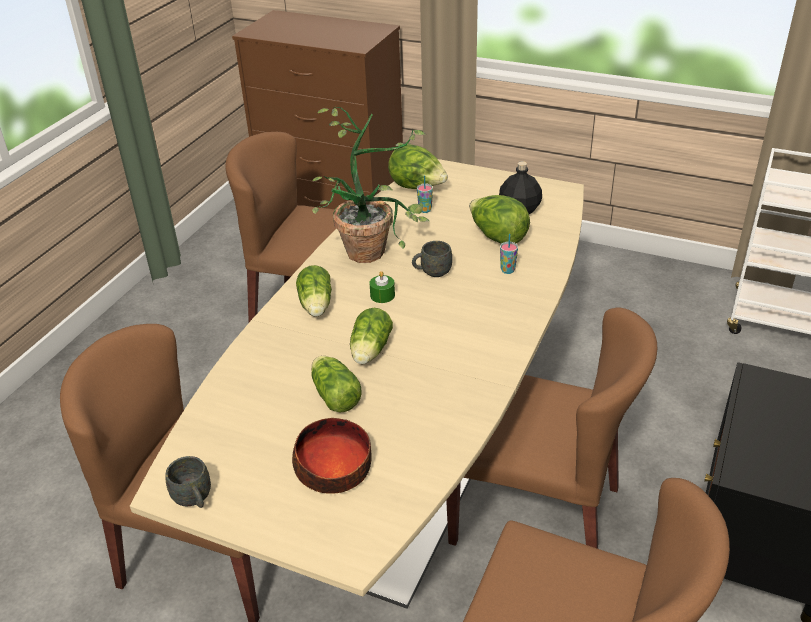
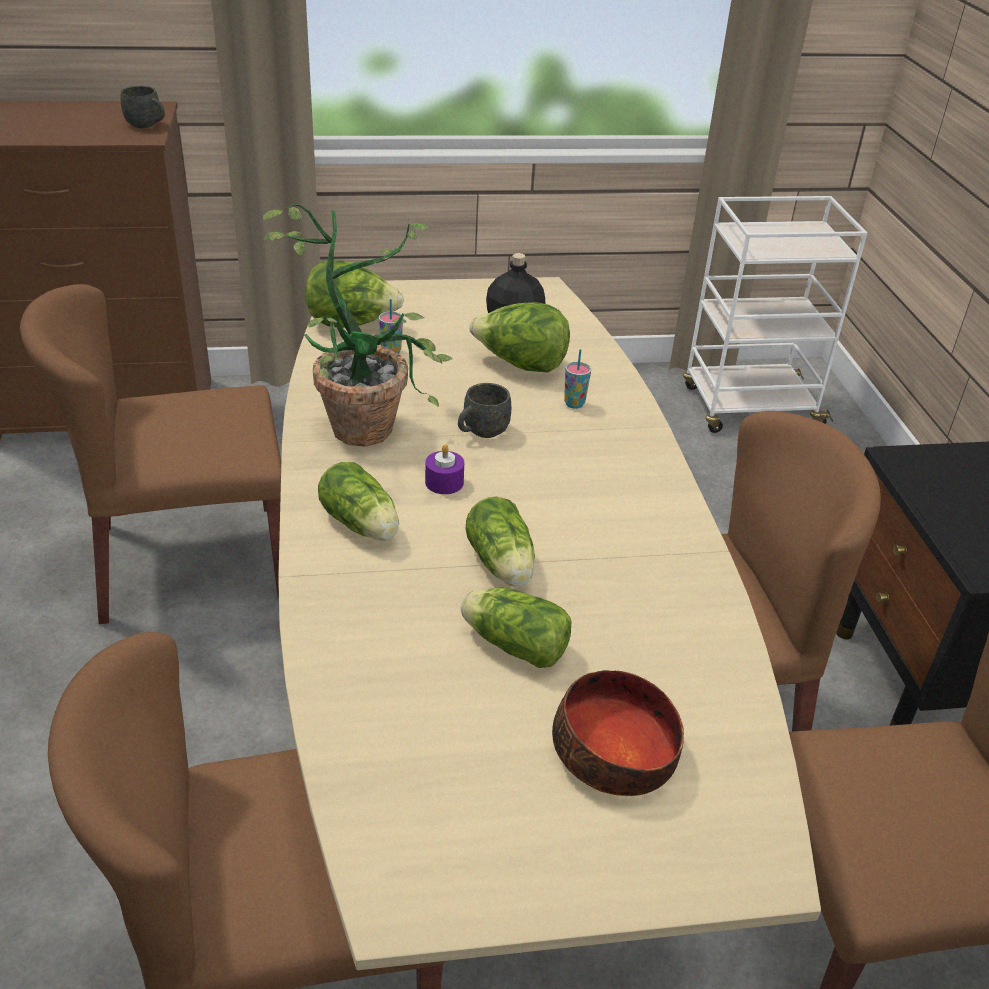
camera: 35 degrees left, 0 degrees up
(194, 500) = (458, 897): grey mug -> grey mug (147, 125)
(382, 295) = (444, 482): green candle -> purple candle

